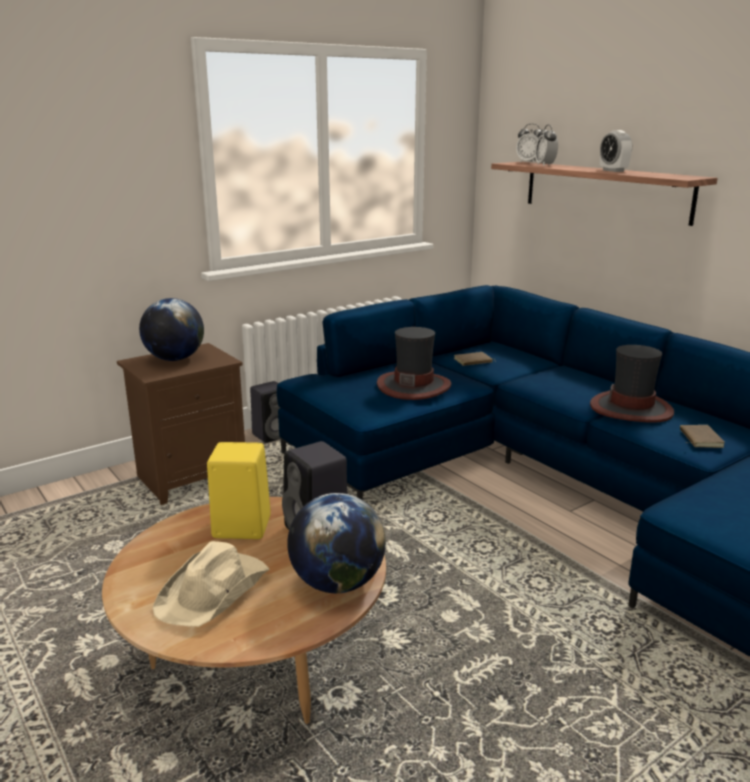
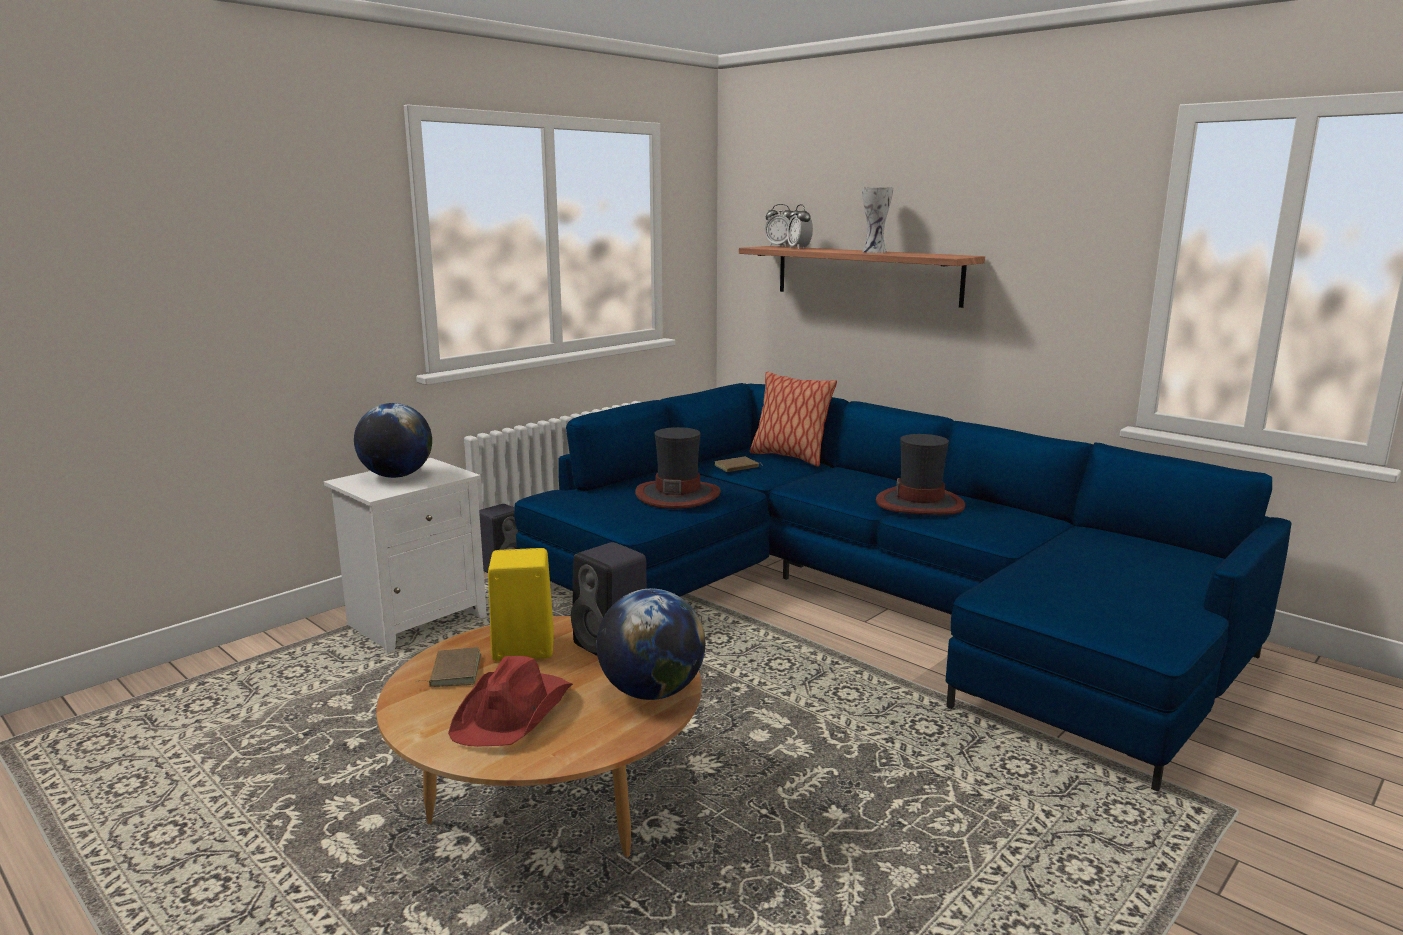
camera: 10 degrees left, 5 degrees down
(192, 477) = (417, 620): brown nightstand -> white nightstand
(214, 591) = (514, 711): beige hat -> red hat
(523, 354) = (789, 457): none -> pillow
(613, 171) = (875, 252): alarm clock -> vase
(699, 438) = (996, 527): brown book -> brown book (453, 671)

